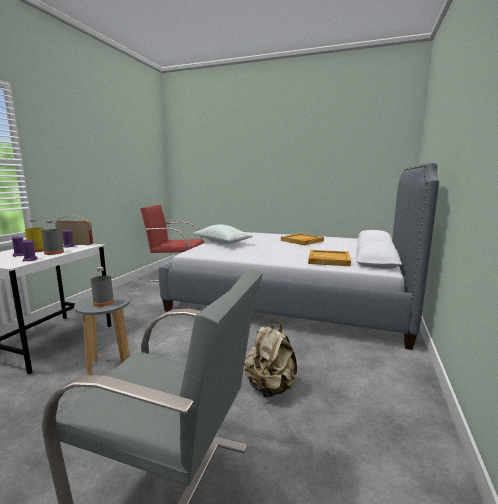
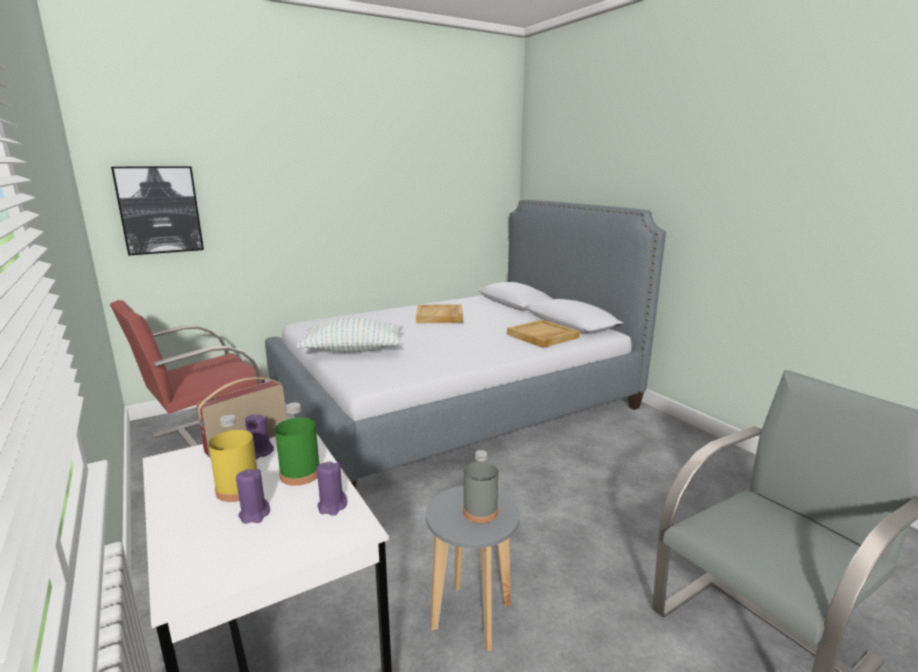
camera: 50 degrees left, 5 degrees up
(54, 252) = (300, 474): grey bottle -> green bottle
(191, 169) = (159, 210): none -> picture
(270, 388) = (640, 506): beige backpack -> none

